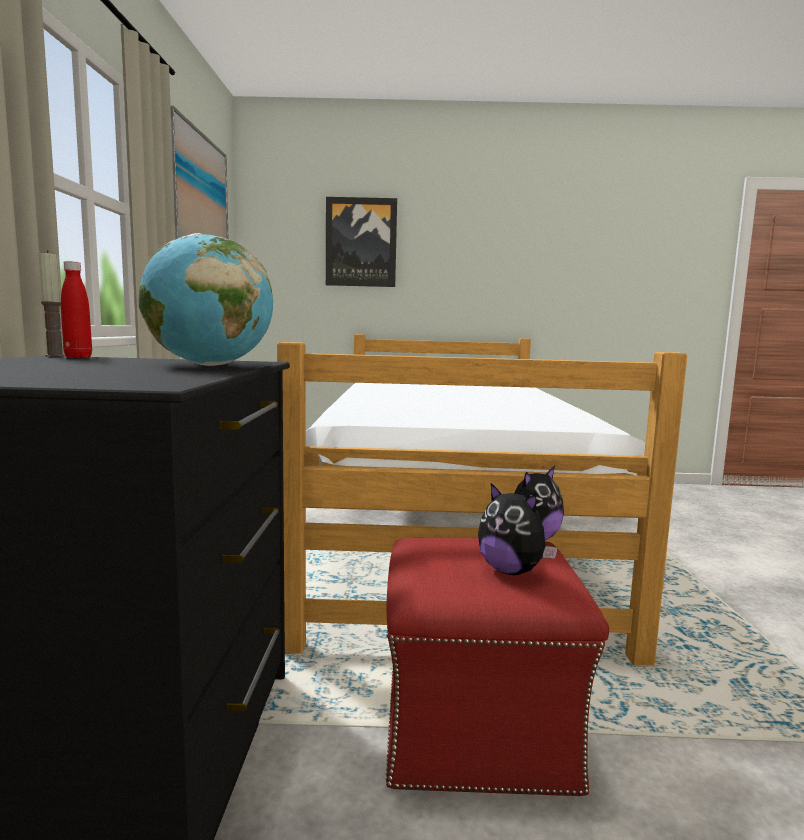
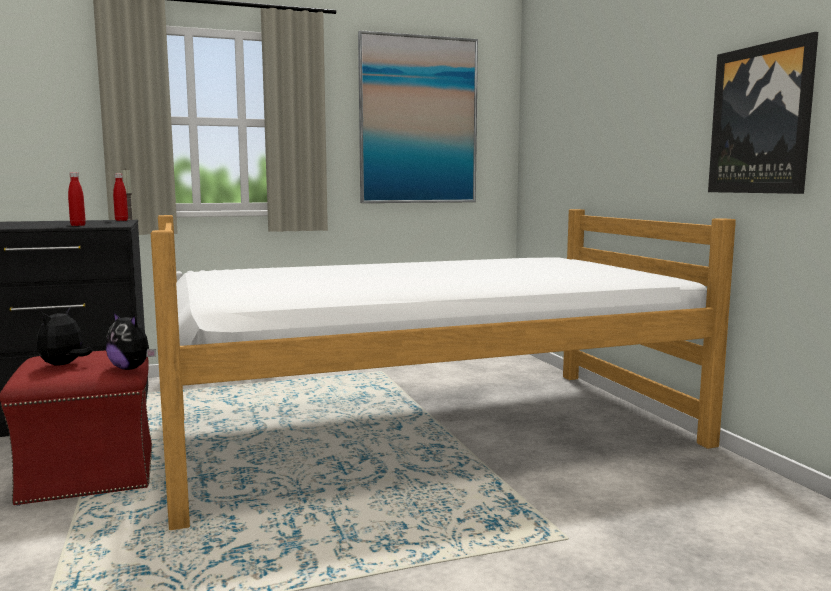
camera: 70 degrees right, 0 degrees up
(209, 365) = (78, 225): globe -> red bottle
(361, 242) = (587, 99): picture -> picture (761, 119)

